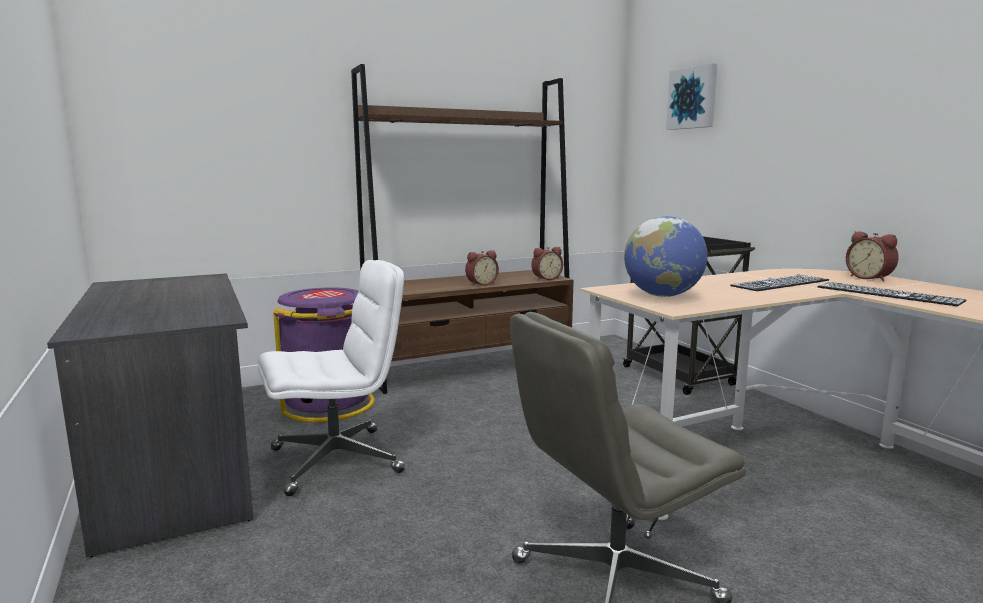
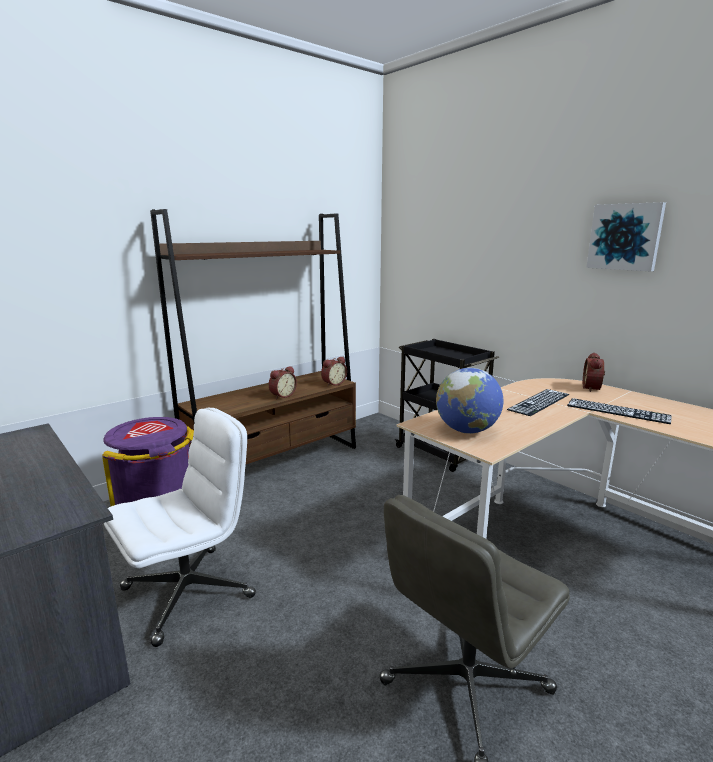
camera: 15 degrees left, 5 degrees up
(693, 98) = (442, 231): picture -> picture (625, 237)
(870, 278) = (593, 388): alarm clock -> alarm clock turned 60 degrees clockwise

